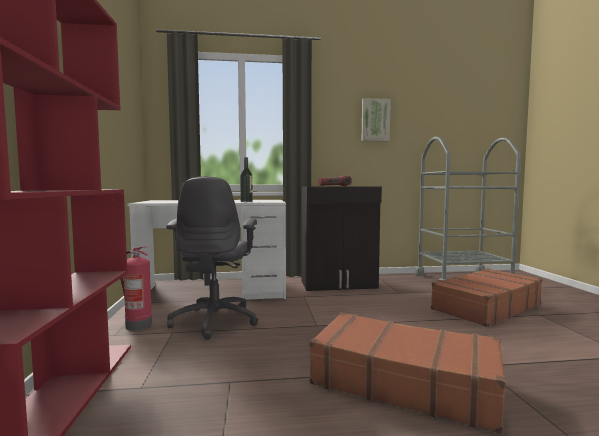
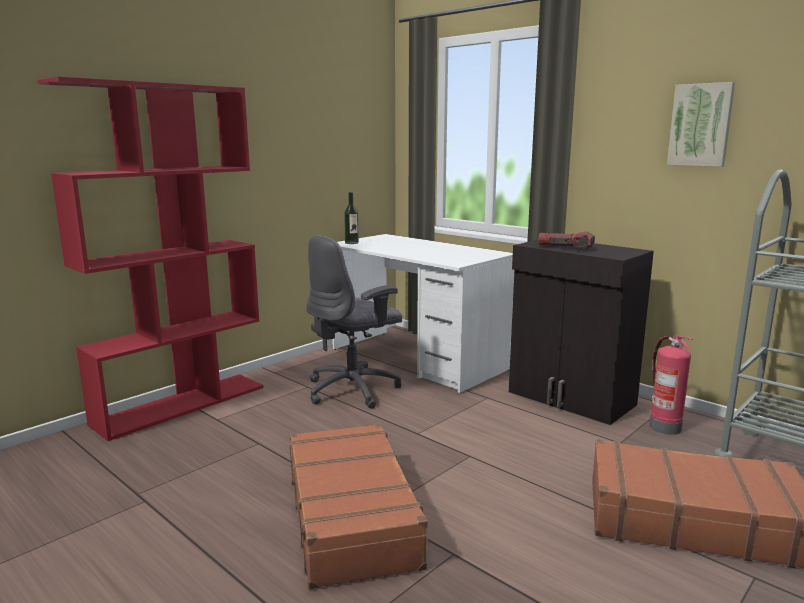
camera: 50 degrees right, 10 degrees up
(137, 325) = (300, 370): fire extinguisher -> fire extinguisher (663, 426)
(246, 202) = (427, 258): bottle -> bottle (351, 243)

